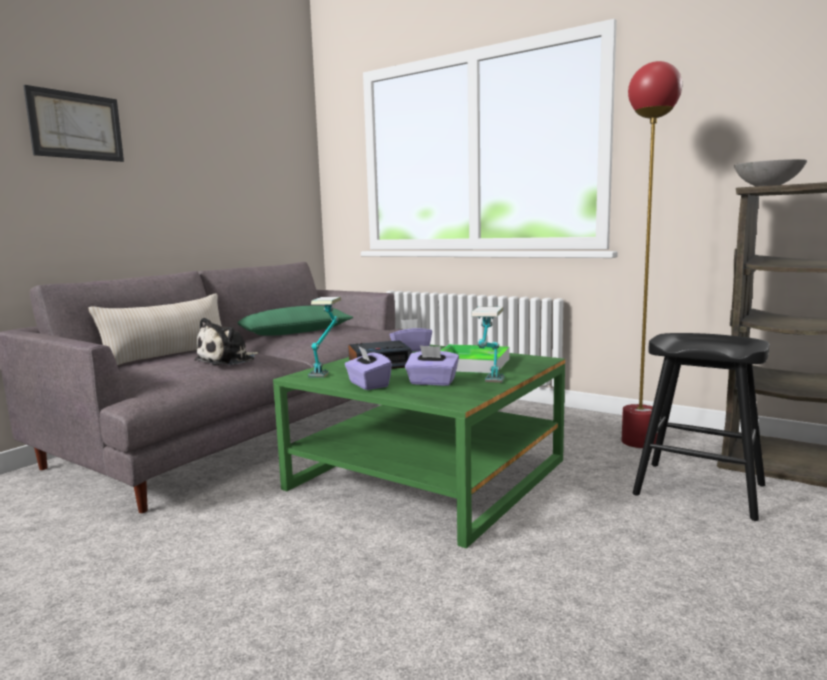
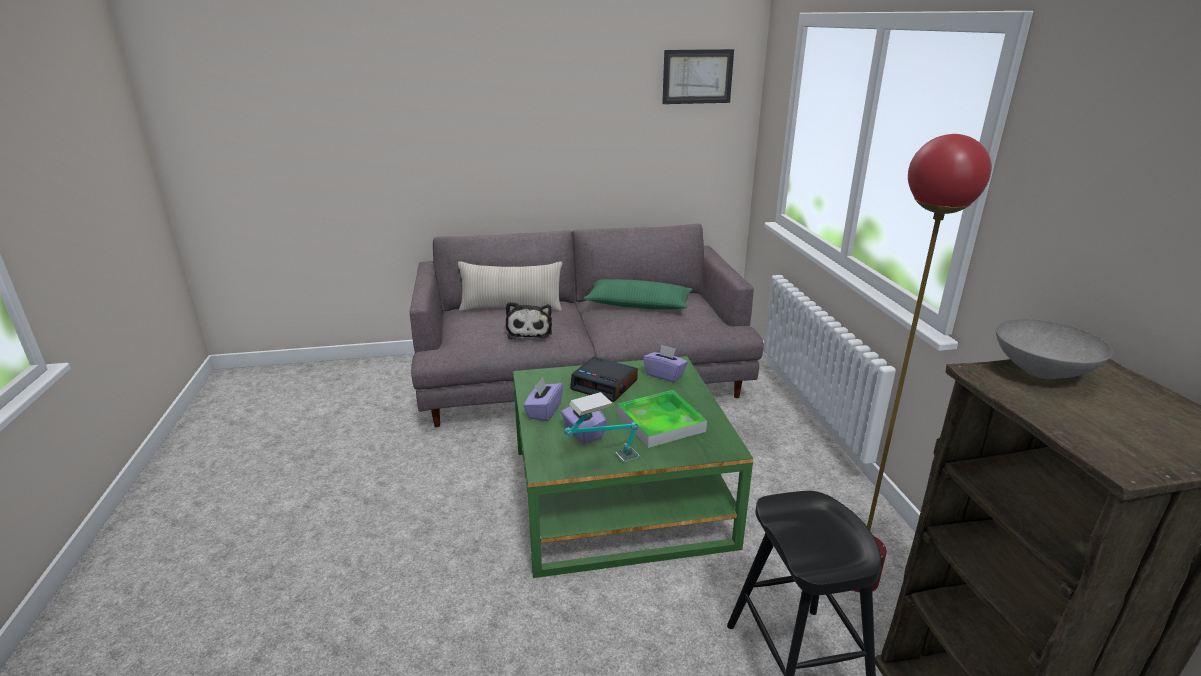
camera: 45 degrees right, 15 degrees up
(76, 126) = (486, 103): picture -> picture (697, 76)
(228, 360) = (529, 331): plush toy -> plush toy turned 90 degrees counterclockwise
(326, 369) = (560, 374): table lamp -> none

